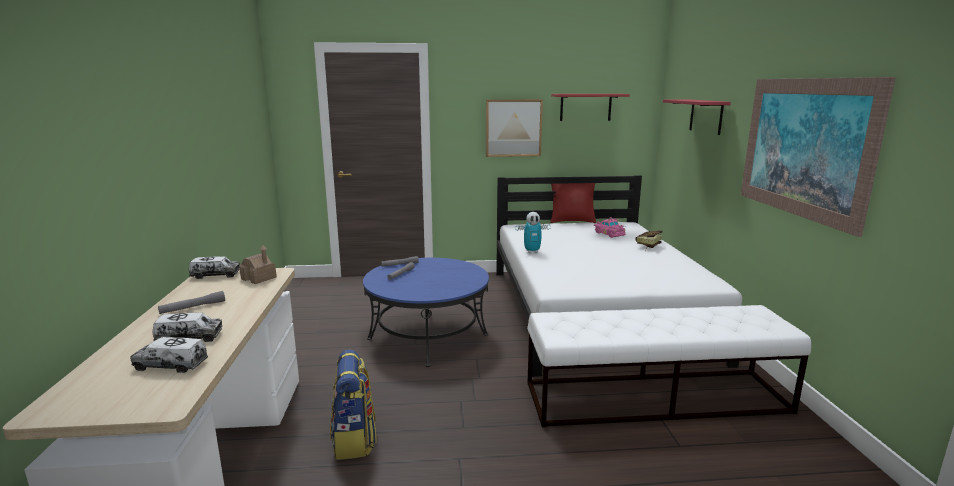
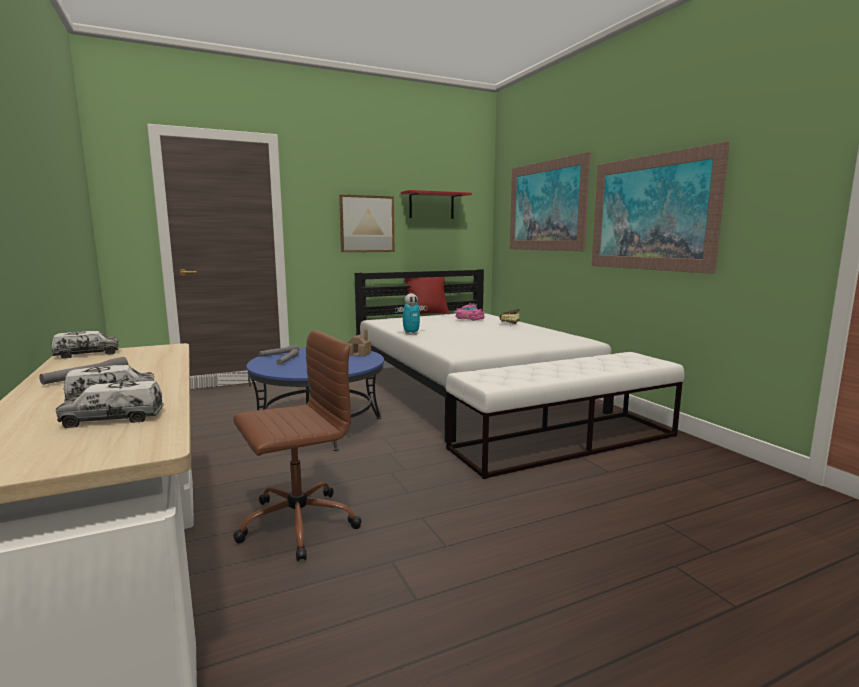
camera: 20 degrees left, 5 degrees down
(259, 278) = (151, 352): toy house -> toy house (359, 354)
(354, 440) = (296, 524): backpack -> brown office chair
(706, 116) = (546, 206): red shelf -> picture

